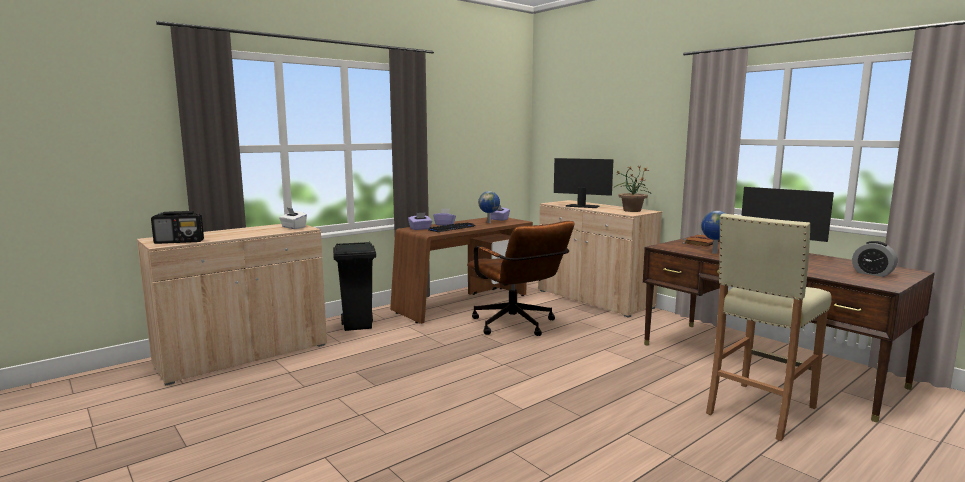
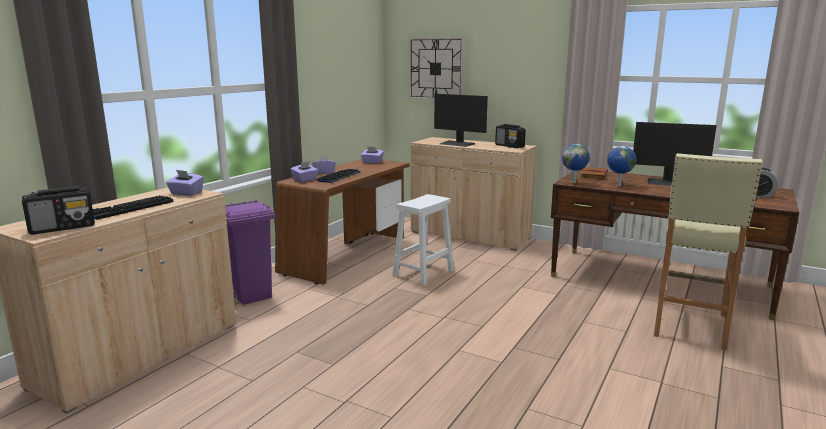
camera: 20 degrees left, 5 degrees up
(240, 234) = (130, 208): none -> keyboard
(293, 227) = (186, 193): white tissue box -> purple tissue box
(358, 326) = (253, 296): black trash can -> purple trash can
(489, 223) = (368, 167): globe -> globe (574, 182)
(517, 326) = (423, 273): brown office chair -> white stool
(574, 134) = (436, 68): none -> wall clock
(582, 206) = (457, 144): monitor -> monitor turned 150 degrees counterclockwise
(631, 210) = (510, 146): potted plant -> radio

